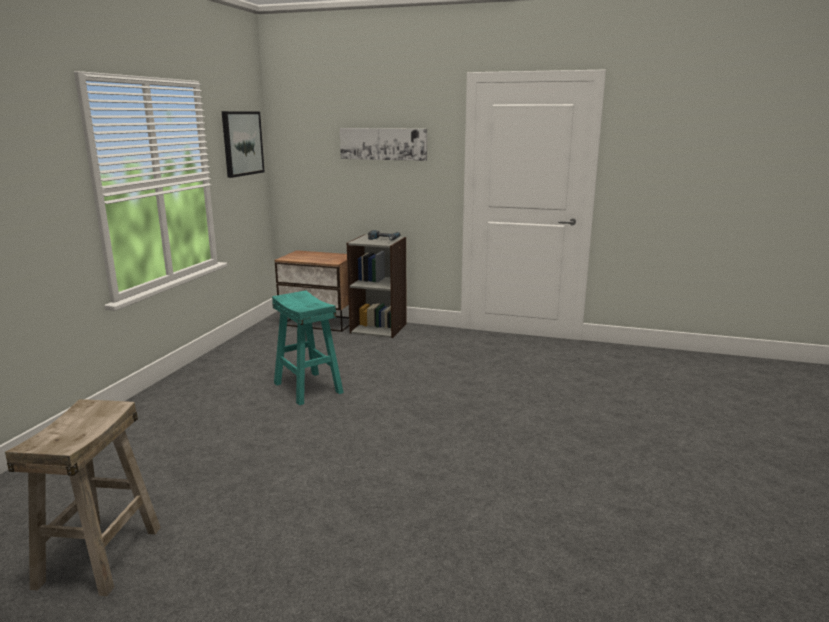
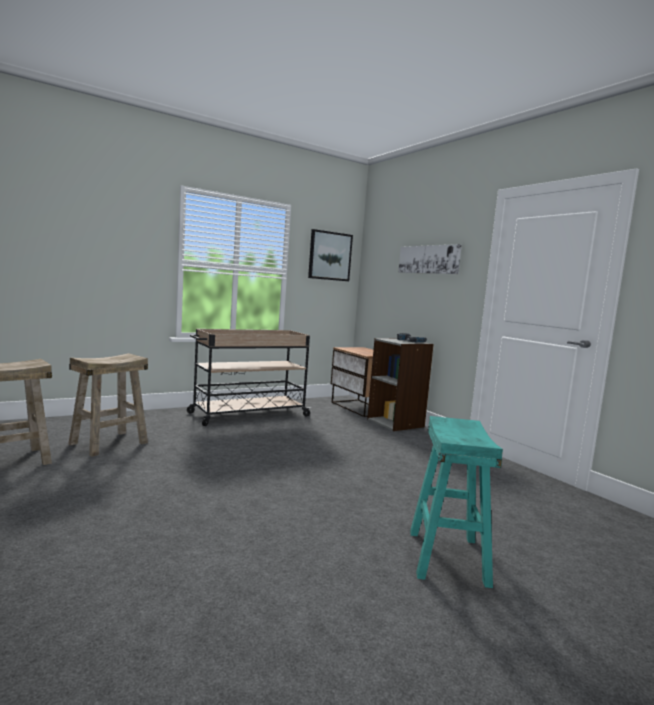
camera: 40 degrees right, 10 degrees down
(164, 474) = (109, 443): none -> beige stool
(233, 373) = (248, 414): none -> beige cart
(308, 388) = (271, 436): turquoise stool -> turquoise stool (448, 557)

